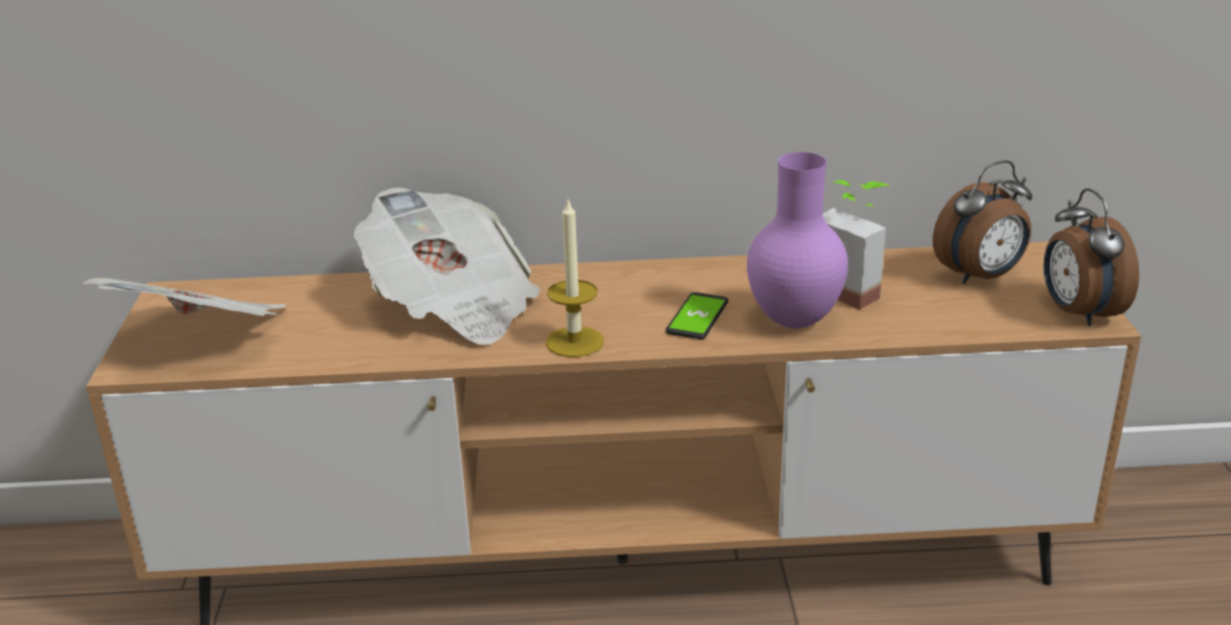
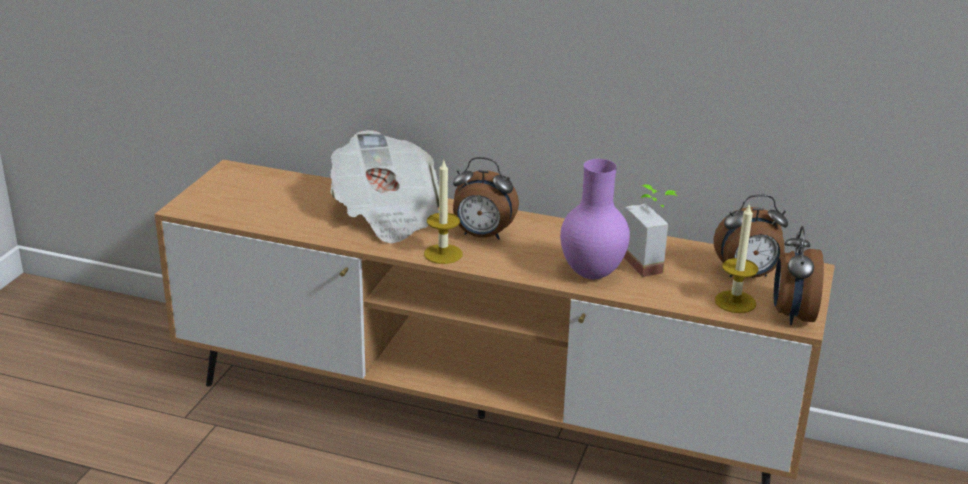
camera: 20 degrees right, 0 degrees up
(203, 340) = (231, 202): newspaper -> none
(608, 304) = (482, 236): none -> alarm clock
(697, 317) = (531, 257): phone -> none
(998, 313) = (735, 302): none -> candle

